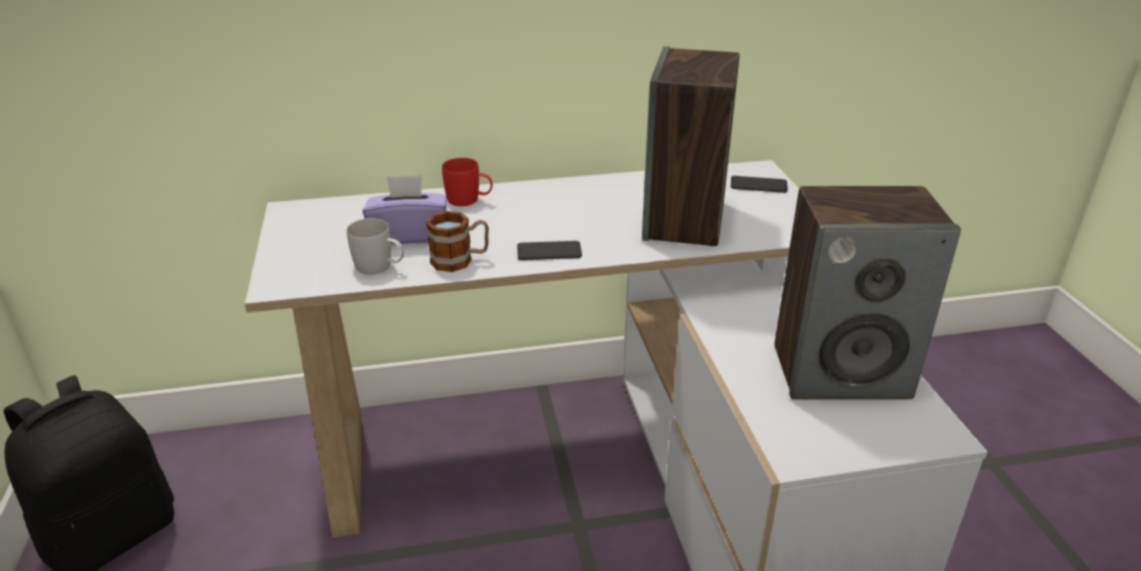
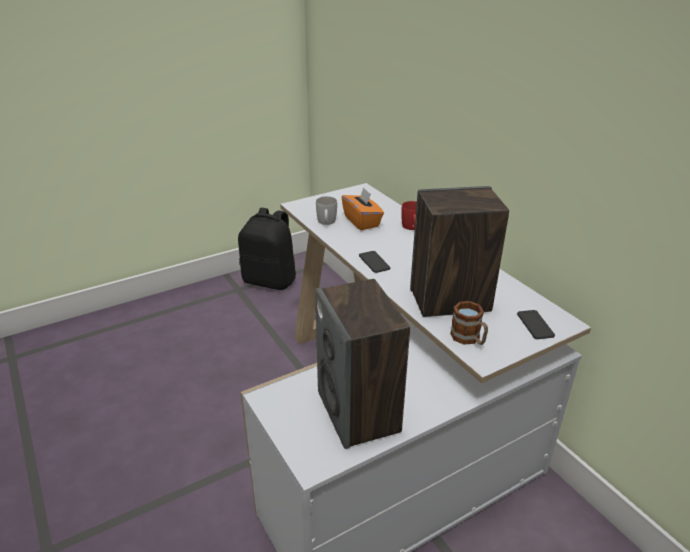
camera: 70 degrees right, 0 degrees up
(409, 234) = (362, 221): purple tissue box -> orange tissue box
(460, 260) = (347, 240): mug -> mug (469, 339)

